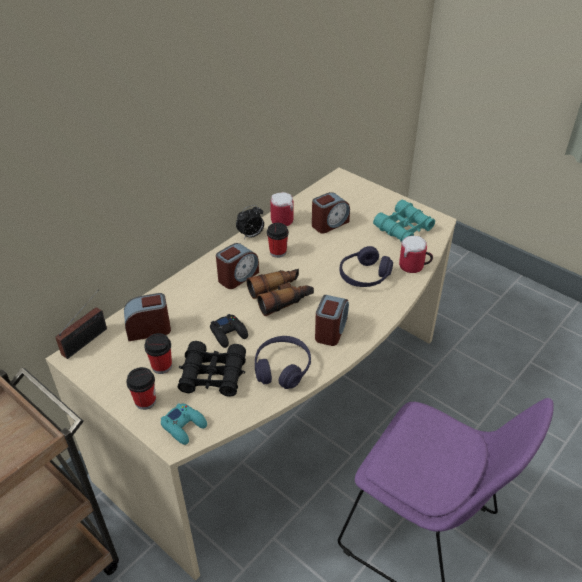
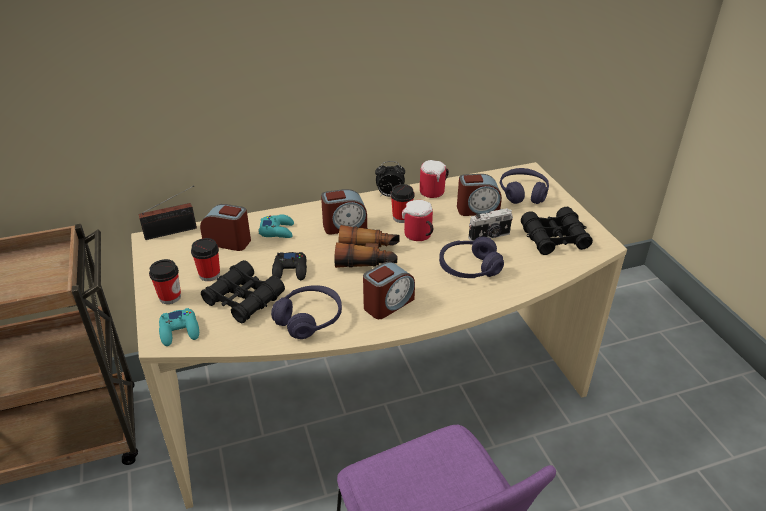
camera: 30 degrees right, 5 degrees down
(184, 303) = (277, 231): none -> turquoise game controller
(351, 198) = (523, 193): none -> purple headphones
(357, 244) = (490, 236): none -> camera
(403, 228) = (554, 238): turquoise binoculars -> black binoculars
(414, 267) = (532, 279): mug -> mug (419, 236)

